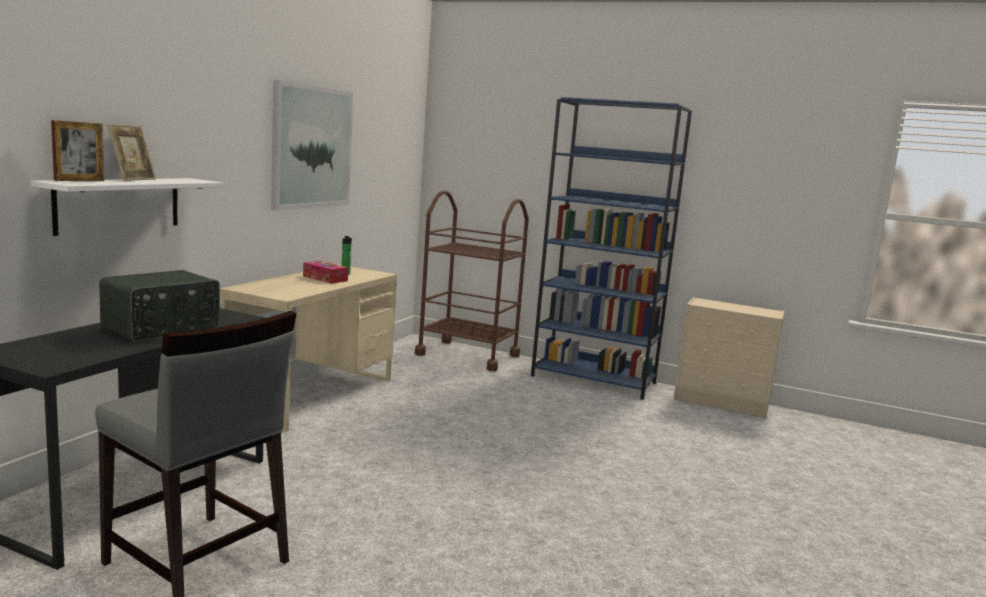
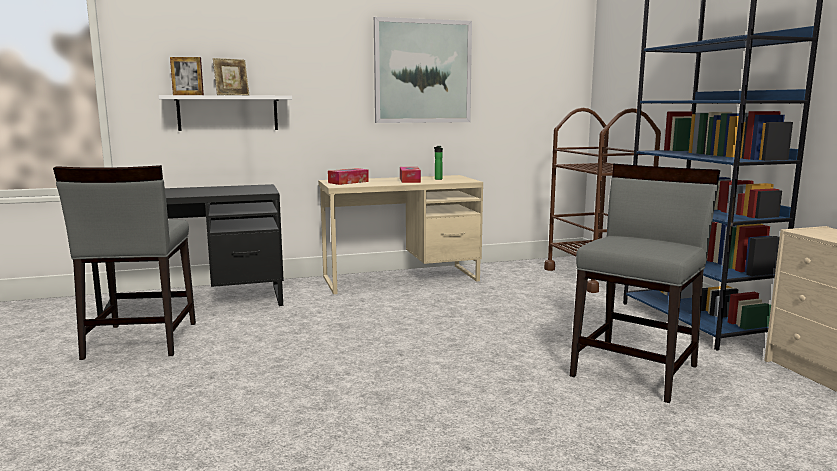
camera: 50 degrees right, 0 degrees up
(162, 329) = (205, 191): radio -> none
(273, 289) = (348, 182): none -> tissue box
(637, 429) = (636, 370): none -> grey chair

